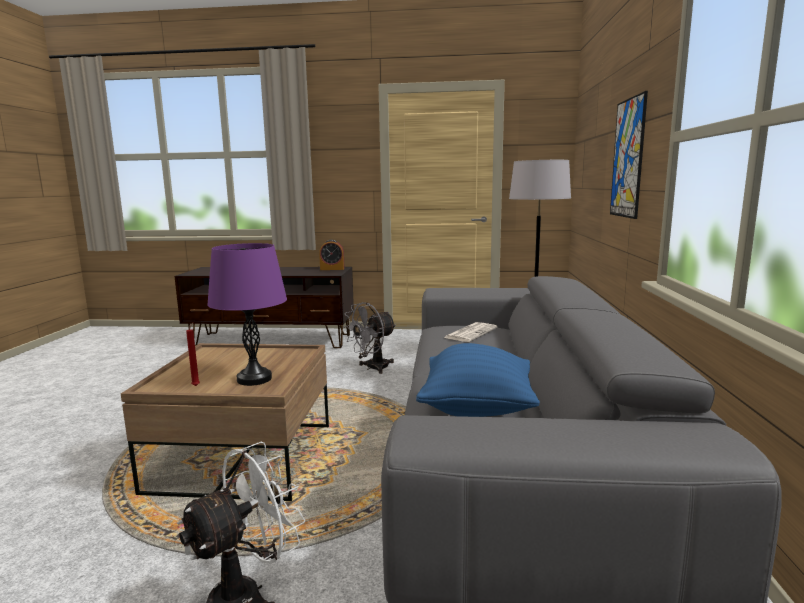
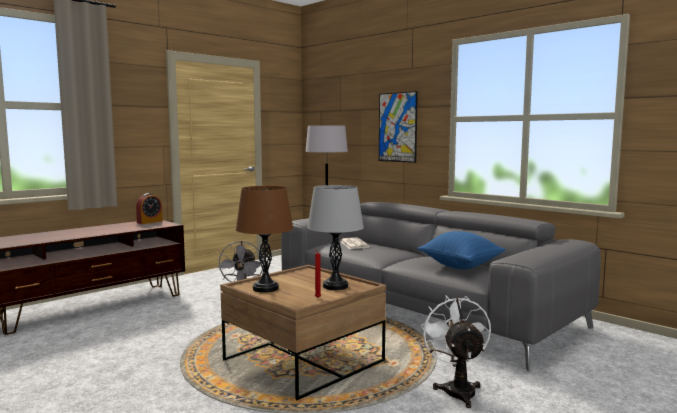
camera: 50 degrees left, 5 degrees down
(210, 359) = (265, 288): none -> brown table lamp
(254, 379) = (335, 286): purple table lamp -> grey table lamp

